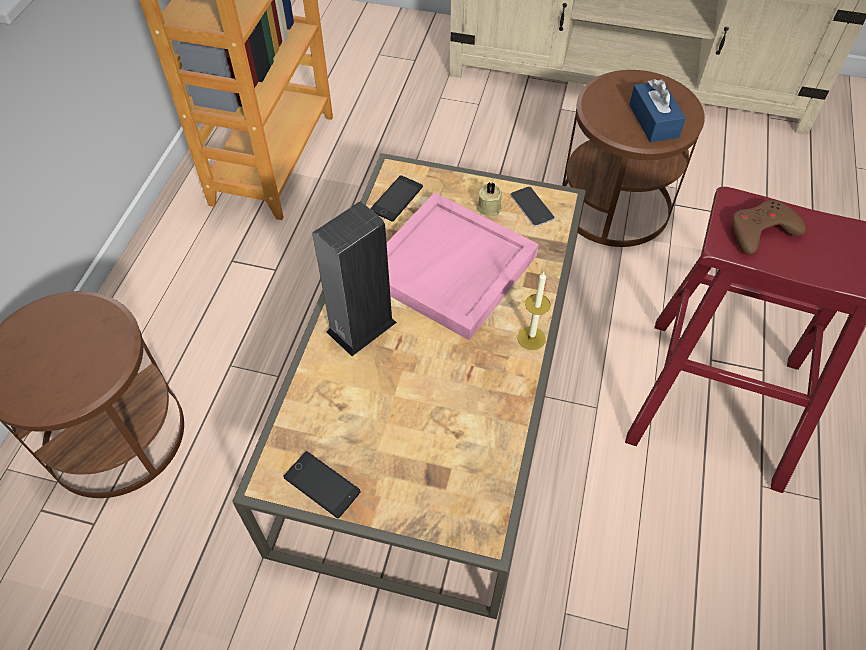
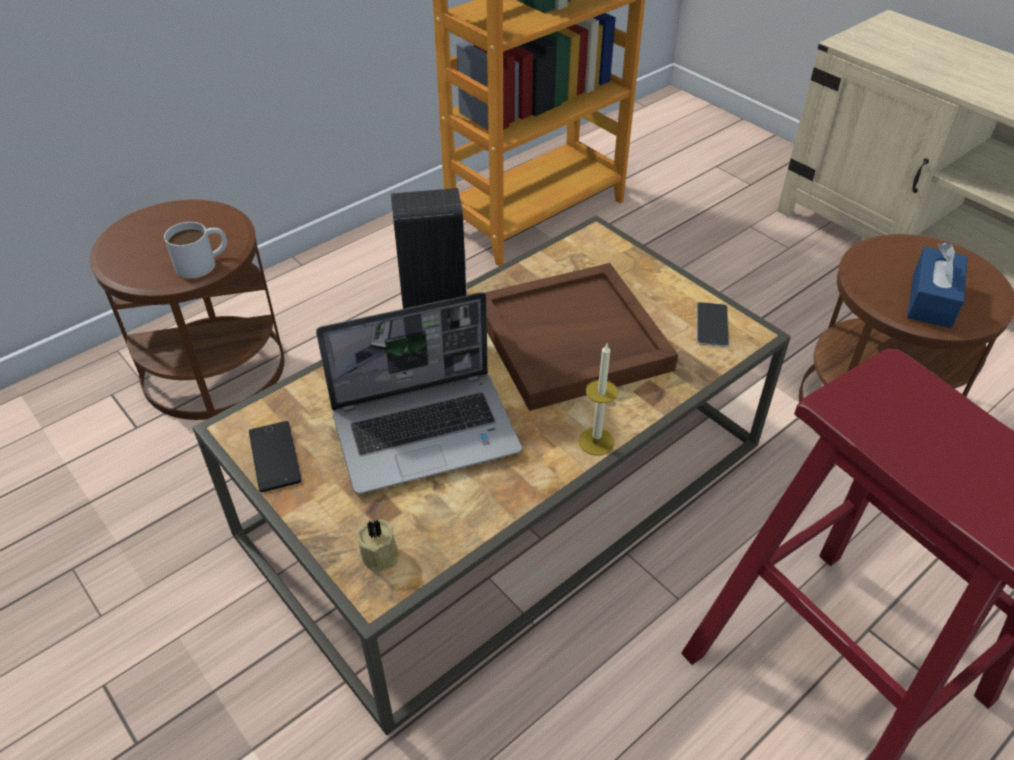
camera: 35 degrees right, 10 degrees down
(107, 358) = (203, 263): none -> white mug
(396, 199) = (574, 258): phone -> none
(414, 397) = (427, 431): none -> laptop
(451, 269) = (571, 341): pink tray -> brown tray
(489, 207) = (663, 305): beige candle -> beige candle (380, 553)
(761, 231) = (902, 412): brown game controller -> none

